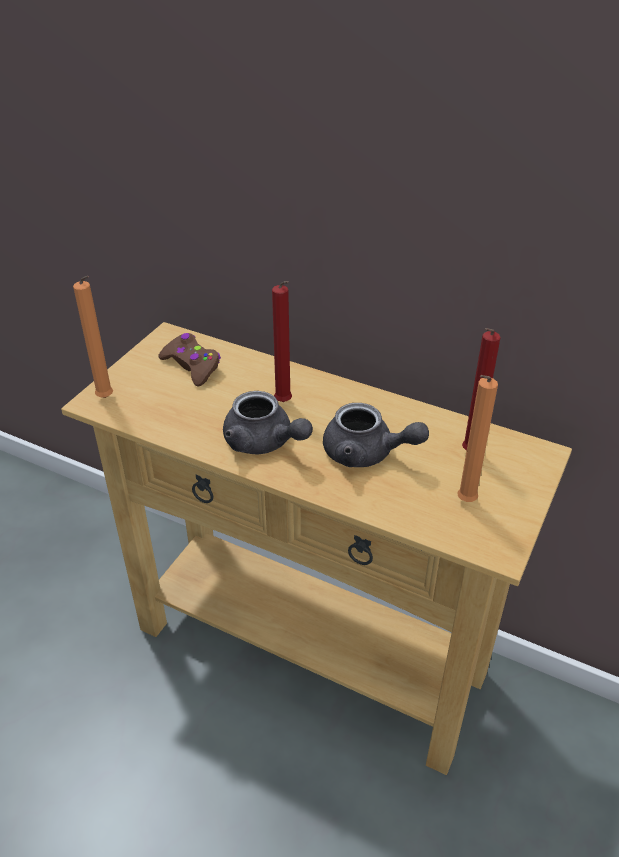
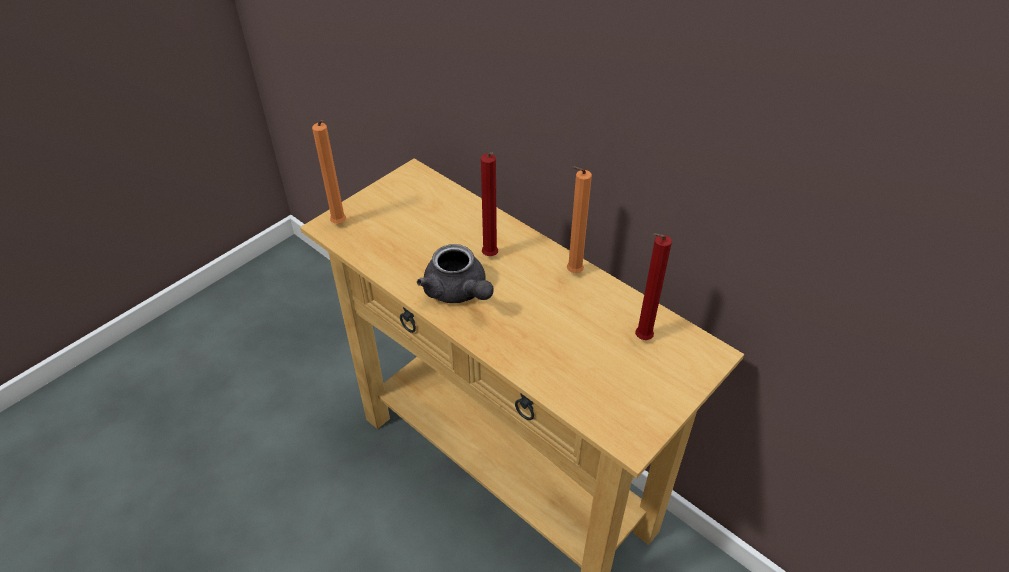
camera: 15 degrees right, 5 degrees up
(192, 366) = (423, 206): brown game controller -> none
(367, 454) = (546, 321): grey teapot -> none
(464, 502) = (617, 387): orange candle -> orange candle (572, 273)

